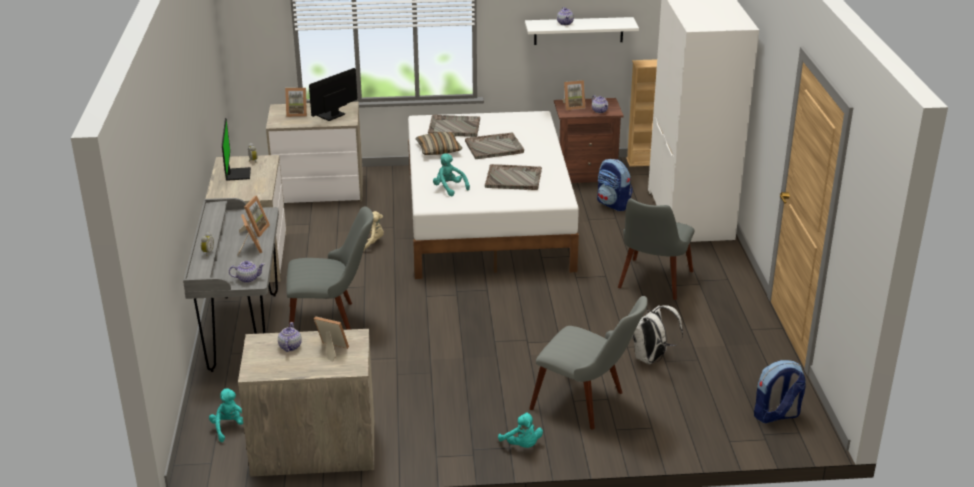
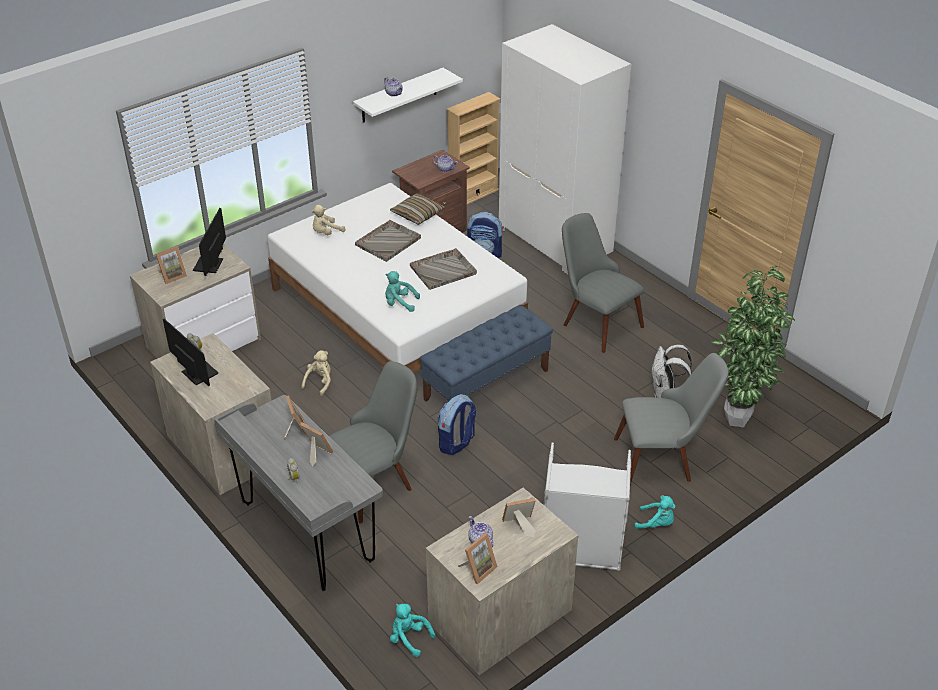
camera: 35 degrees left, 10 degrees up
(248, 278) = (354, 487): teapot -> none
(434, 434) = (581, 550): none -> grey laundry basket
(438, 149) = (341, 263): pillow -> pillow (417, 214)
(453, 127) = (326, 232): grey tray -> beige plush toy
(499, 292) = (486, 384): none -> blue bench
(573, 106) = (417, 172): picture frame -> picture frame (478, 569)
(652, 284) = (595, 321): grey chair -> grey chair turned 150 degrees clockwise
(695, 406) = (737, 422): none -> potted plant
(776, 415) = (796, 403): backpack -> backpack (456, 443)

